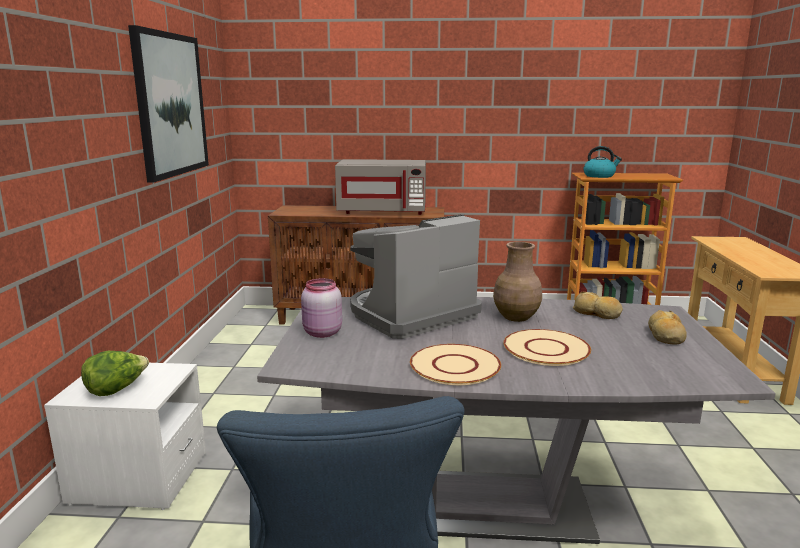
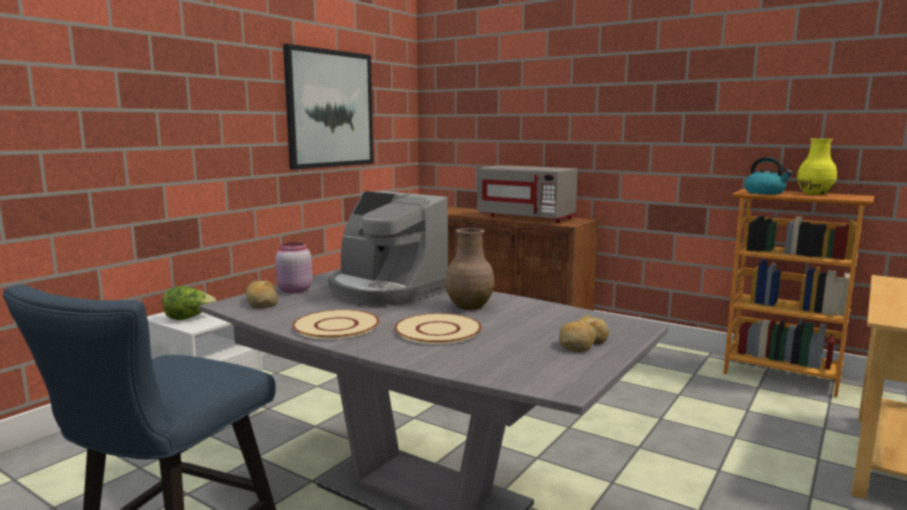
camera: 30 degrees right, 5 degrees down
(410, 315) = (385, 290): coffee machine -> coffee machine turned 135 degrees counterclockwise
(597, 313) = (555, 316): bread -> bread (262, 302)
(630, 174) = (815, 193): none -> yellow vase

